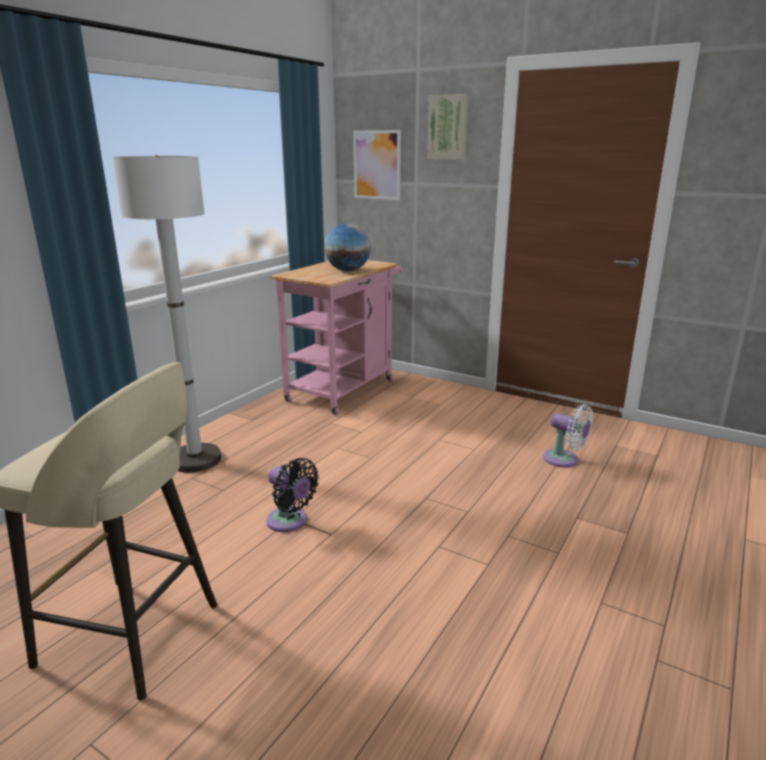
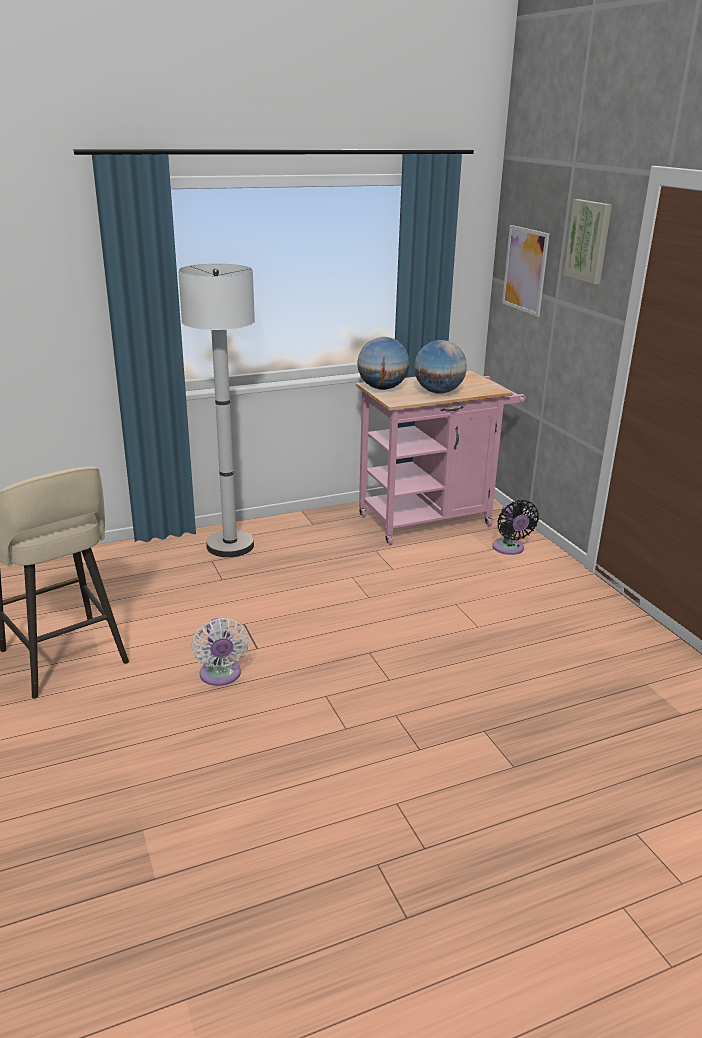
camera: 35 degrees right, 5 degrees up
(289, 522) = (239, 625): black fan -> black fan (509, 549)
(300, 275) = (382, 388): none -> globe
(564, 460) = (558, 674): white fan -> white fan (220, 676)

